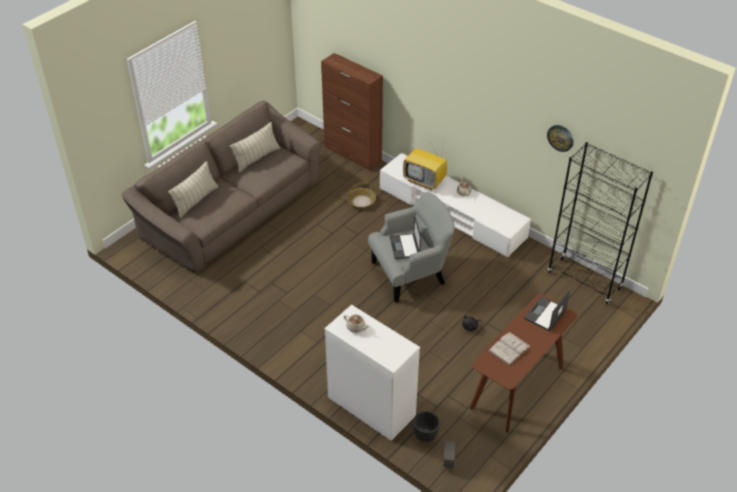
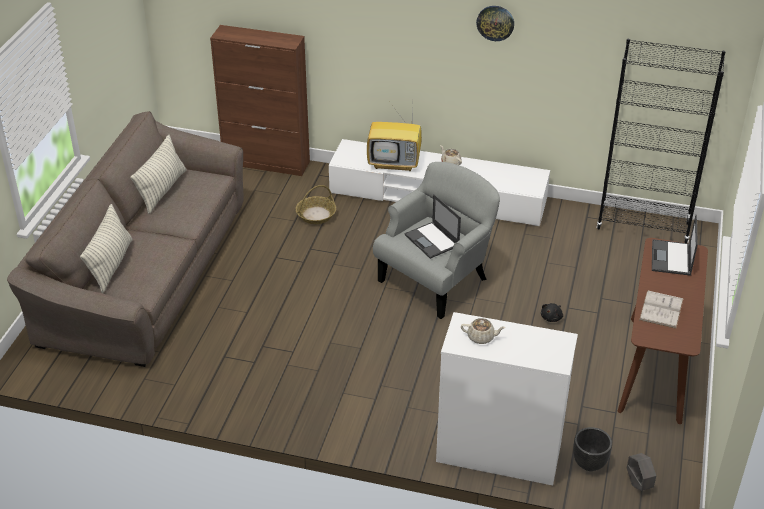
camera: 25 degrees left, 5 degrees down
(560, 138) = (586, 45): wall clock -> wall clock (495, 23)

